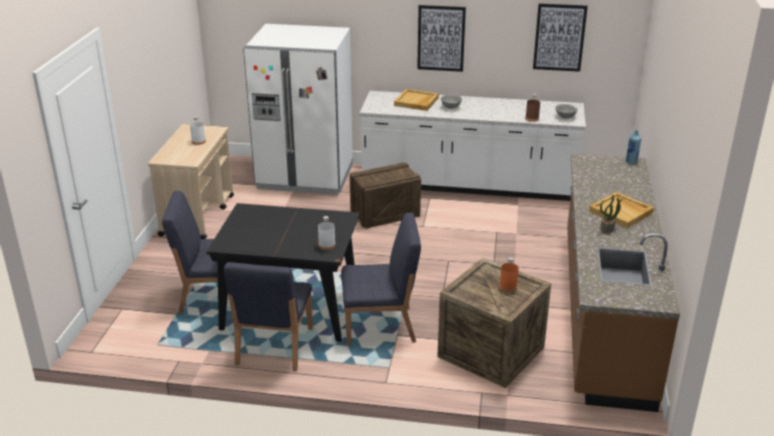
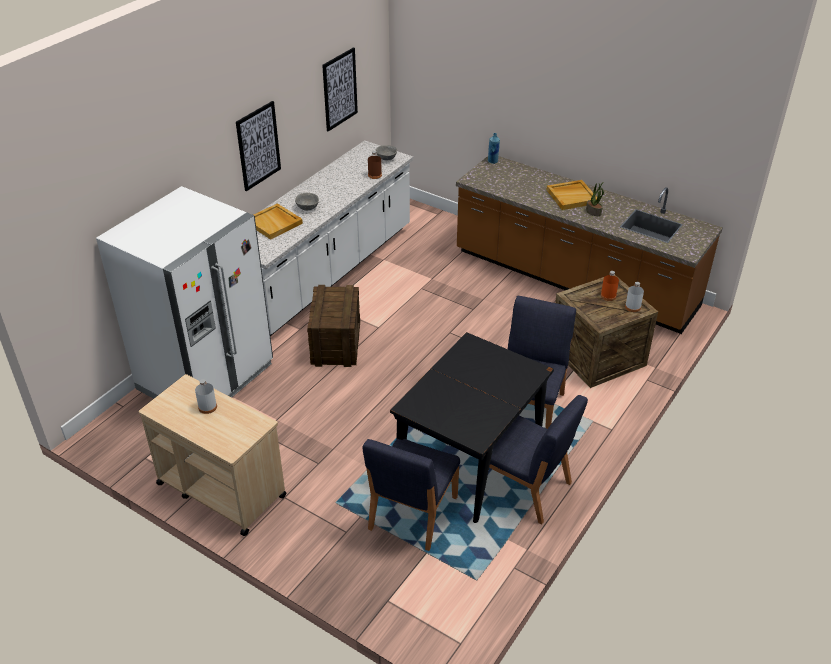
camera: 65 degrees left, 10 degrees up
(327, 245) = (519, 368): white bottle -> white bottle (632, 307)

